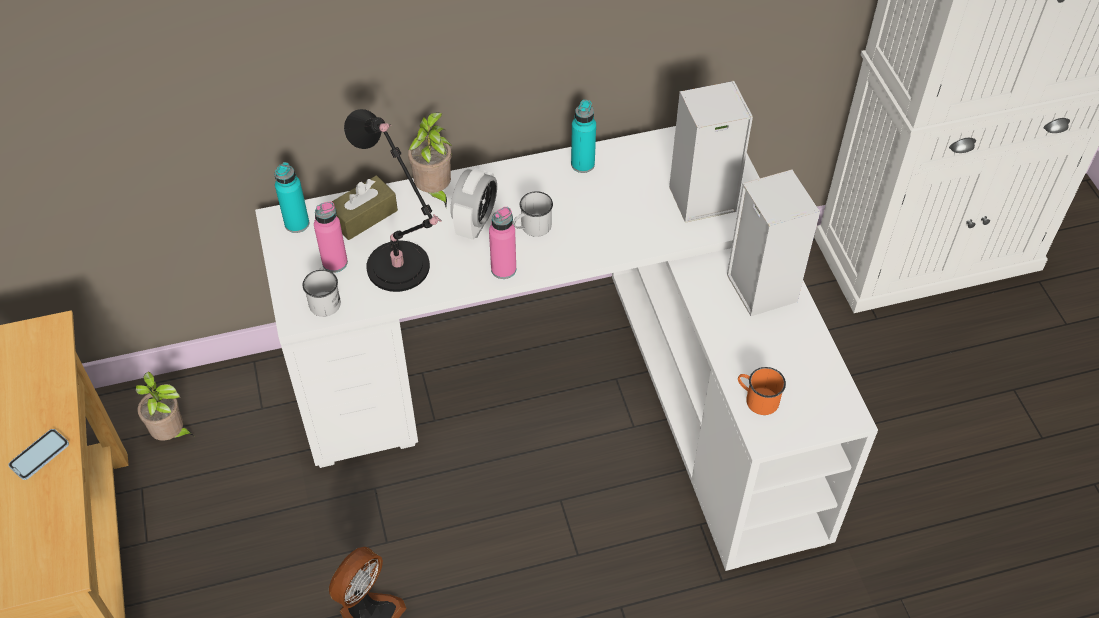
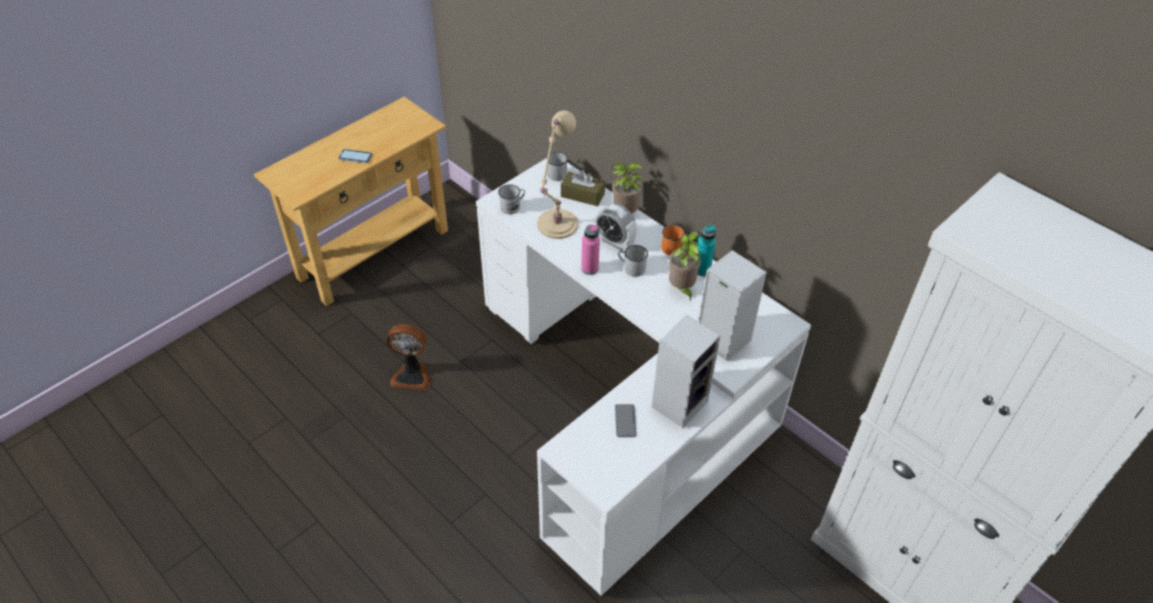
camera: 60 degrees right, 5 degrees down
(172, 434) = (470, 241): potted plant -> potted plant (682, 289)
(297, 224) = (556, 172): turquoise bottle -> white mug
(335, 263) = (541, 198): pink bottle -> none
(401, 270) = (556, 227): black table lamp -> beige table lamp
(475, 223) = (615, 242): alarm clock -> alarm clock turned 45 degrees clockwise
(757, 351) = (625, 421): none -> phone
(757, 399) = (586, 435): orange mug -> orange mug (671, 246)

